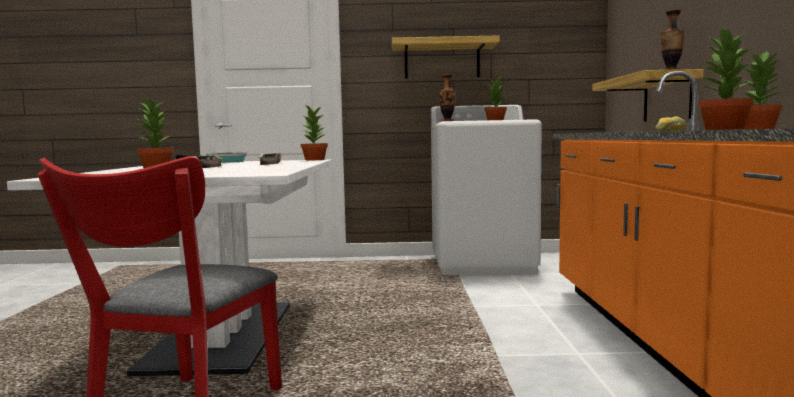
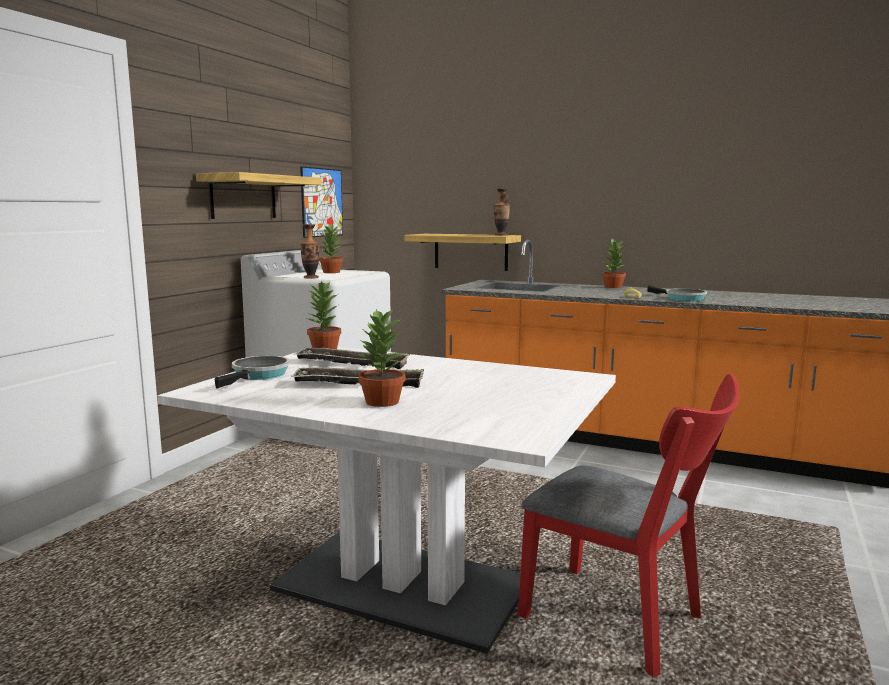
camera: 65 degrees left, 5 degrees up
(549, 62) = (322, 202): none -> picture
(722, 129) = (682, 299): potted plant -> frying pan

